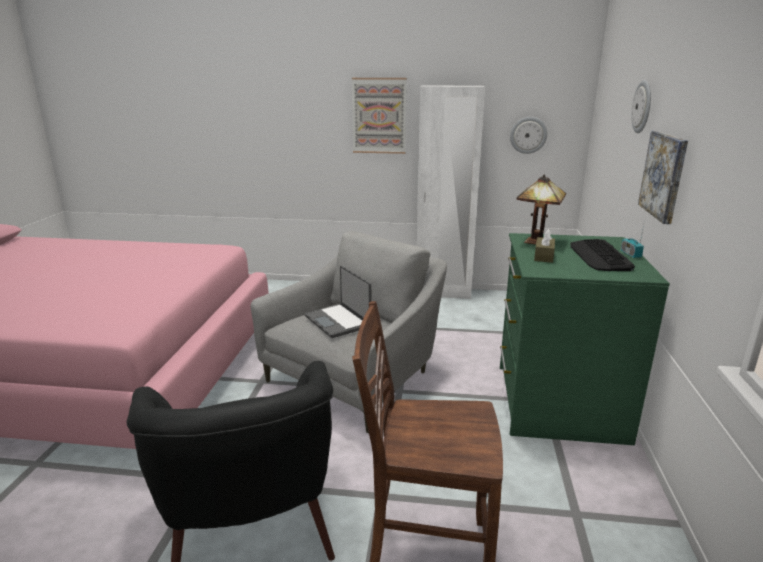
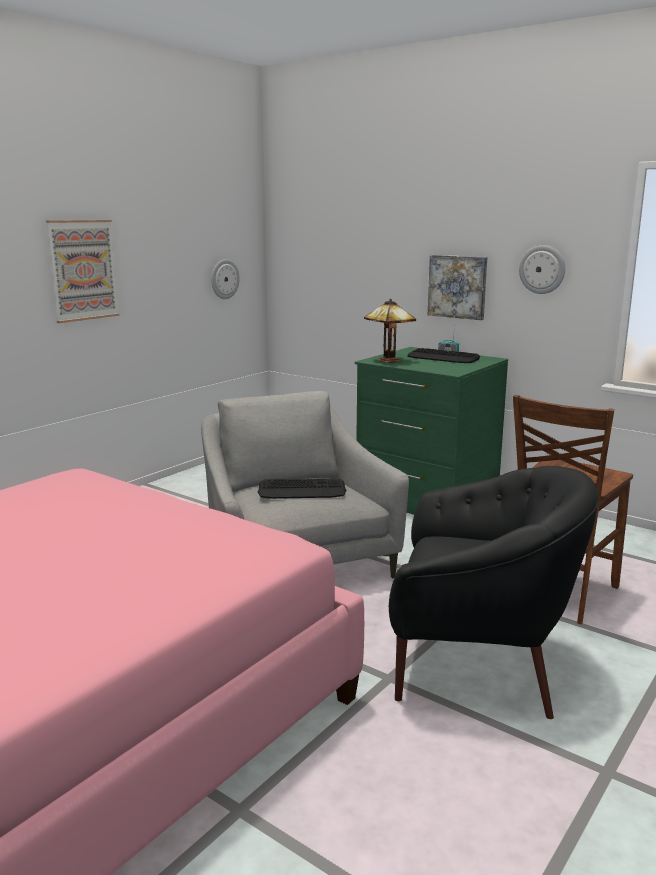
camera: 60 degrees left, 5 degrees down
(338, 321) = (302, 490): laptop -> keyboard
(442, 293) = (184, 478): white wardrobe -> none
(543, 256) = (424, 365): brown tissue box -> none
(642, 107) = (393, 238): wall clock -> wall clock (542, 269)

